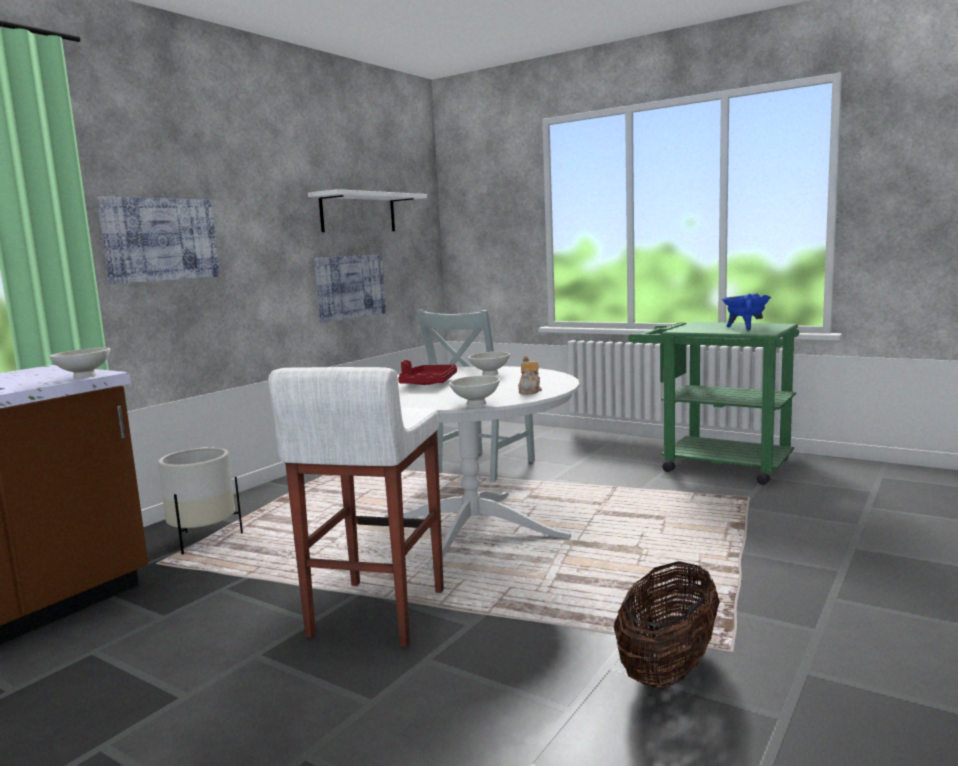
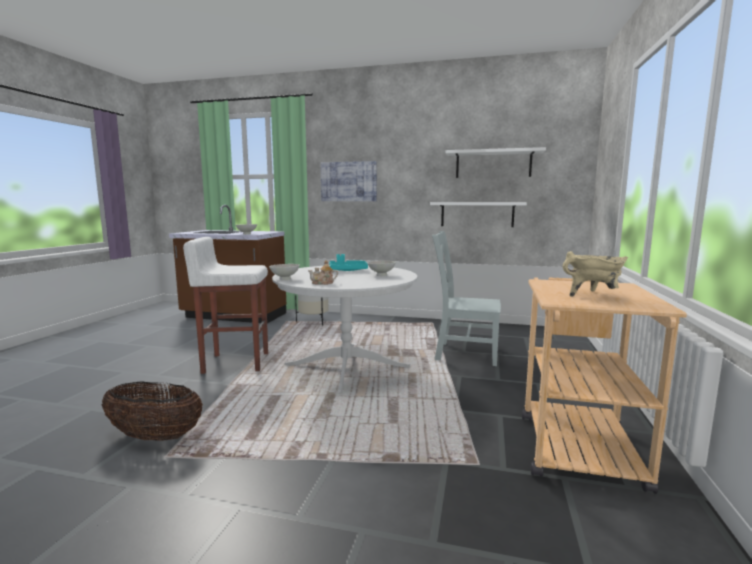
camera: 70 degrees right, 0 degrees up
(350, 287) = (477, 214): picture -> white shelf
(429, 383) = (347, 270): red tray -> turquoise tray
(713, 464) = (575, 443): green cart -> beige cart
(744, 328) = (592, 295): blue cooking pot -> beige cooking pot

